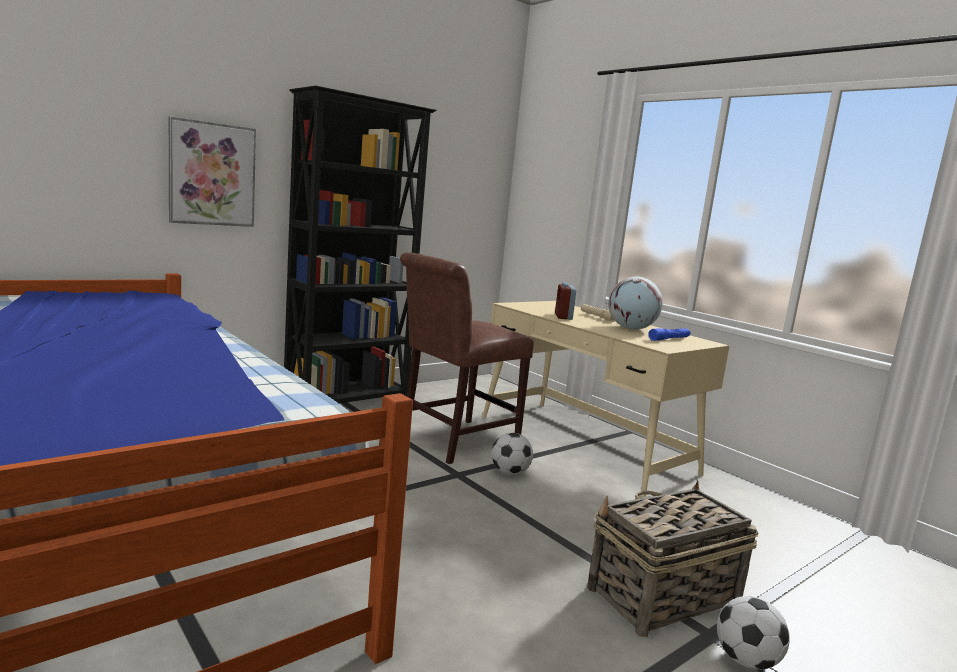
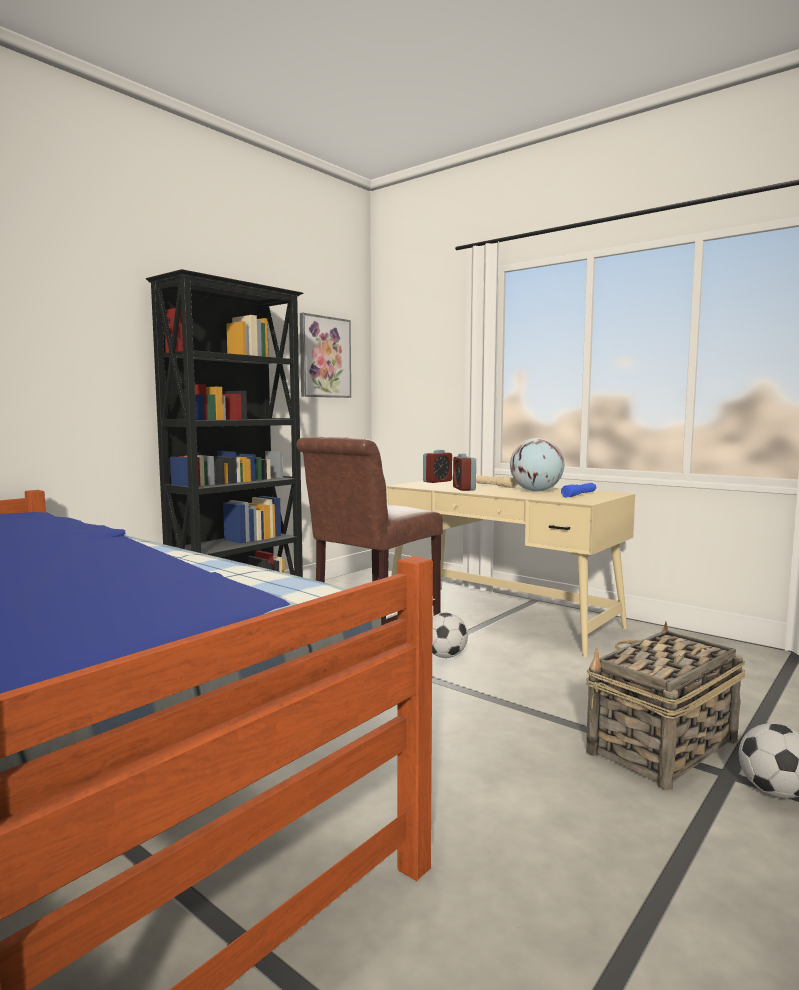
camera: 10 degrees left, 5 degrees down
(212, 174) = (68, 375): picture -> picture (324, 357)
(547, 304) = (437, 481): none -> alarm clock

